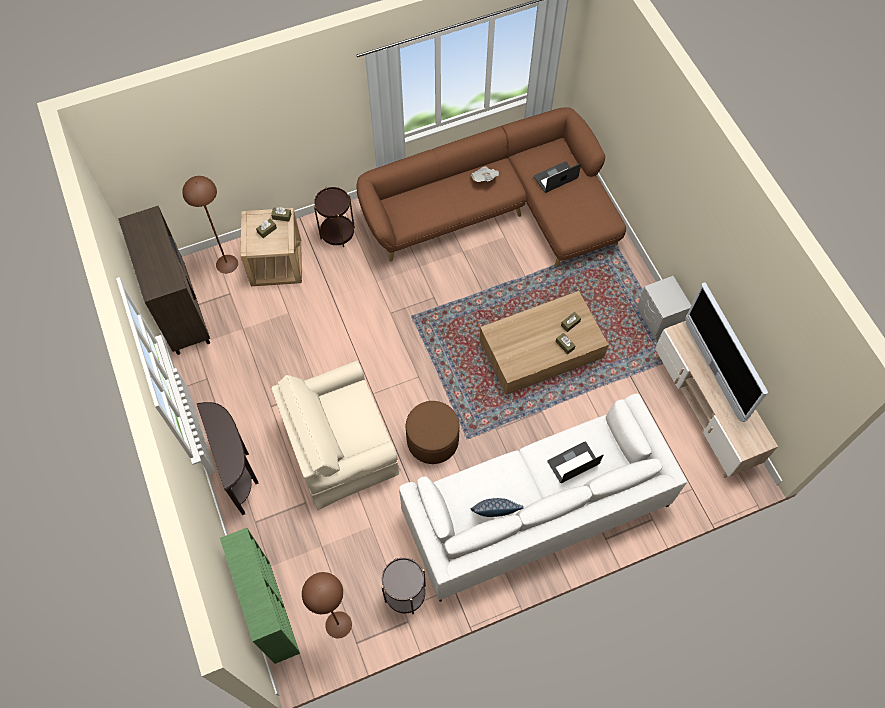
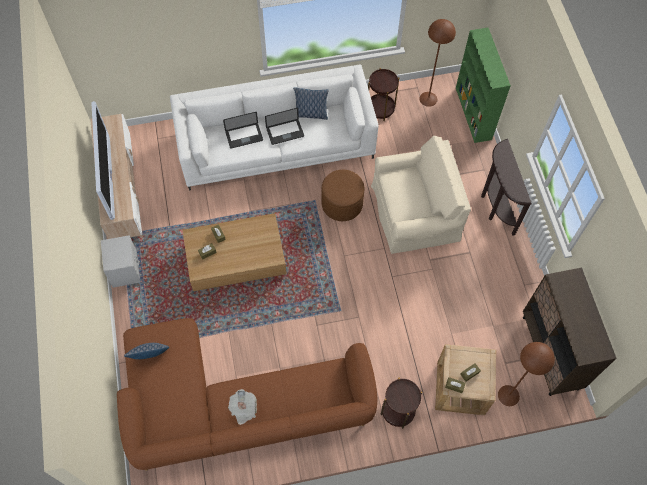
camera: 170 degrees left, 0 degrees up
(555, 178) = (172, 393): laptop -> laptop (285, 132)
(588, 205) = (151, 356): none -> pillow

